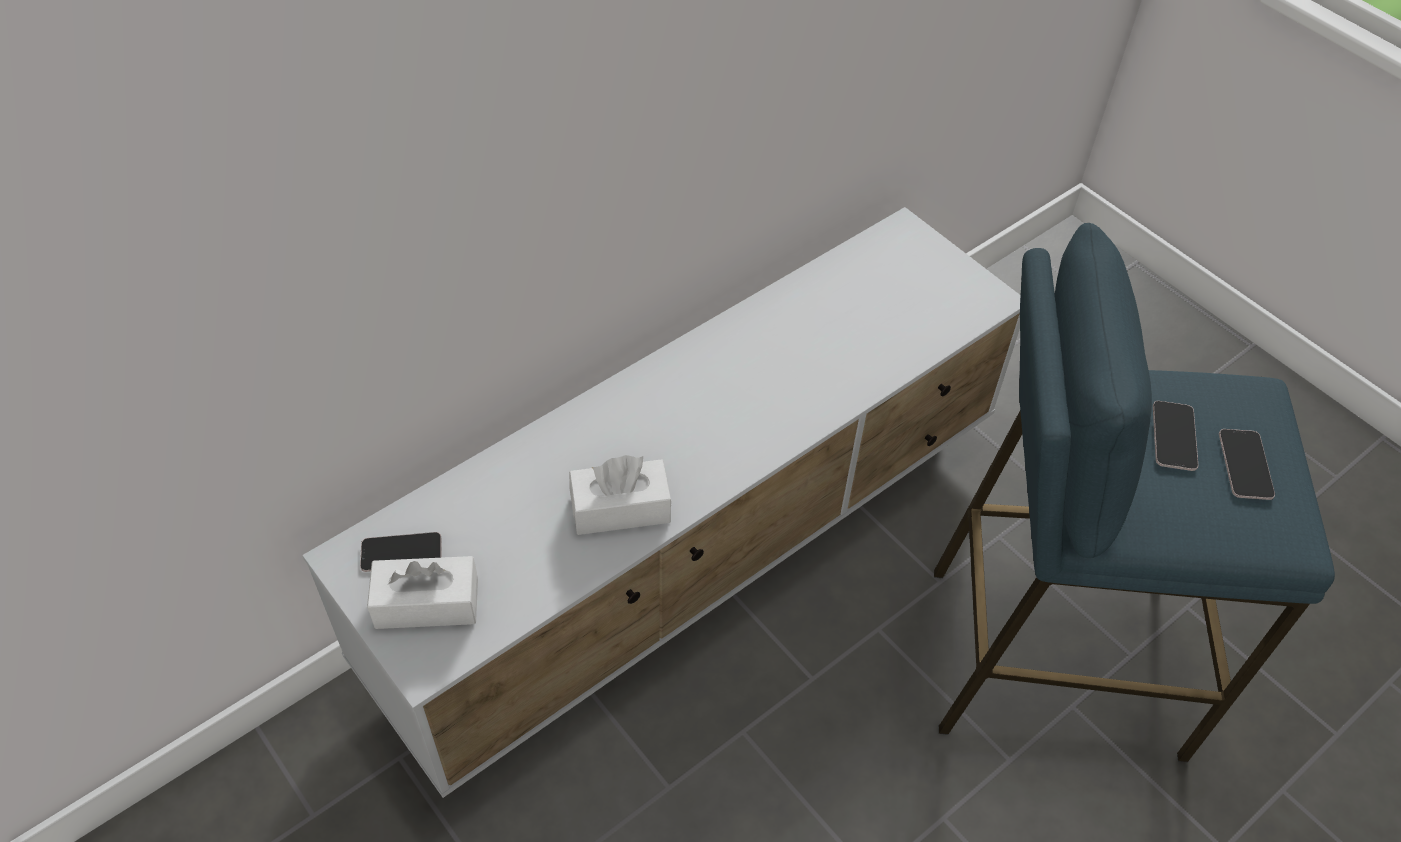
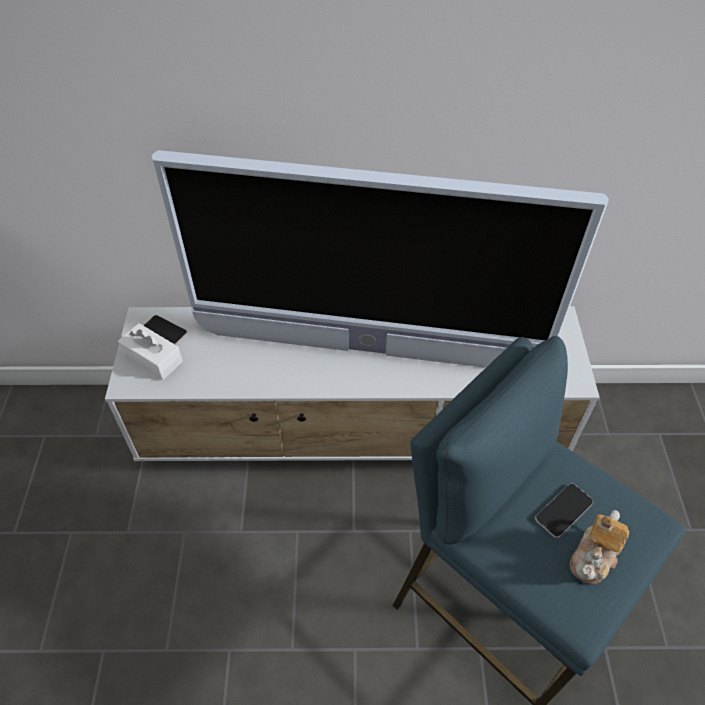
camera: 40 degrees right, 0 degrees up
(620, 508) = (273, 370): white tissue box -> none
(717, 404) = (367, 349): none -> television
(1245, 465) = (594, 557): phone -> teapot

